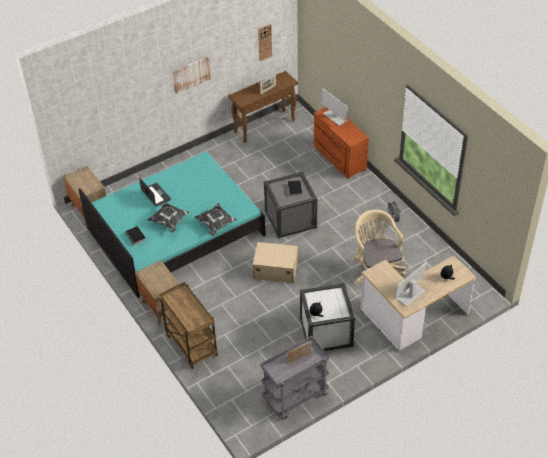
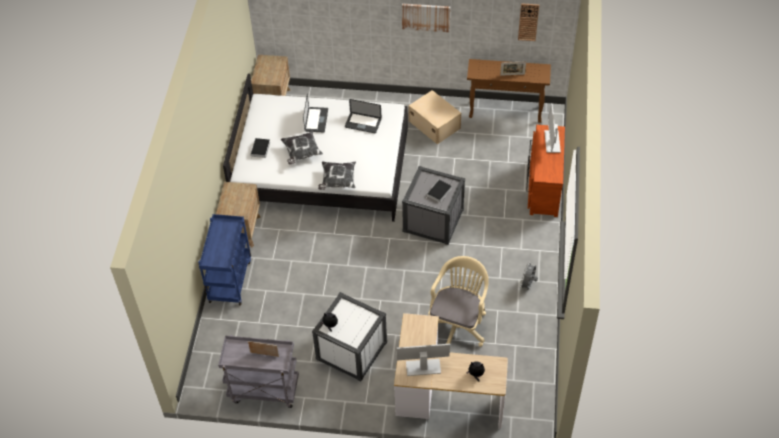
camera: 40 degrees right, 5 degrees up
(175, 232) = (321, 167): turquoise bed -> white bed
(190, 344) = (229, 280): brown cart -> blue cart
(192, 178) = (363, 123): none -> laptop
(275, 269) = (369, 259): beige storage box -> beige storage box (434, 124)

